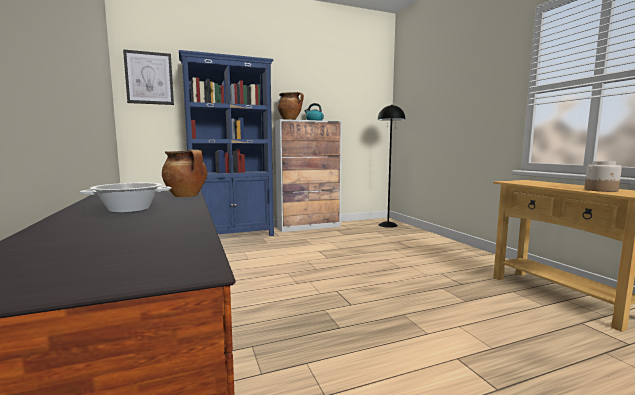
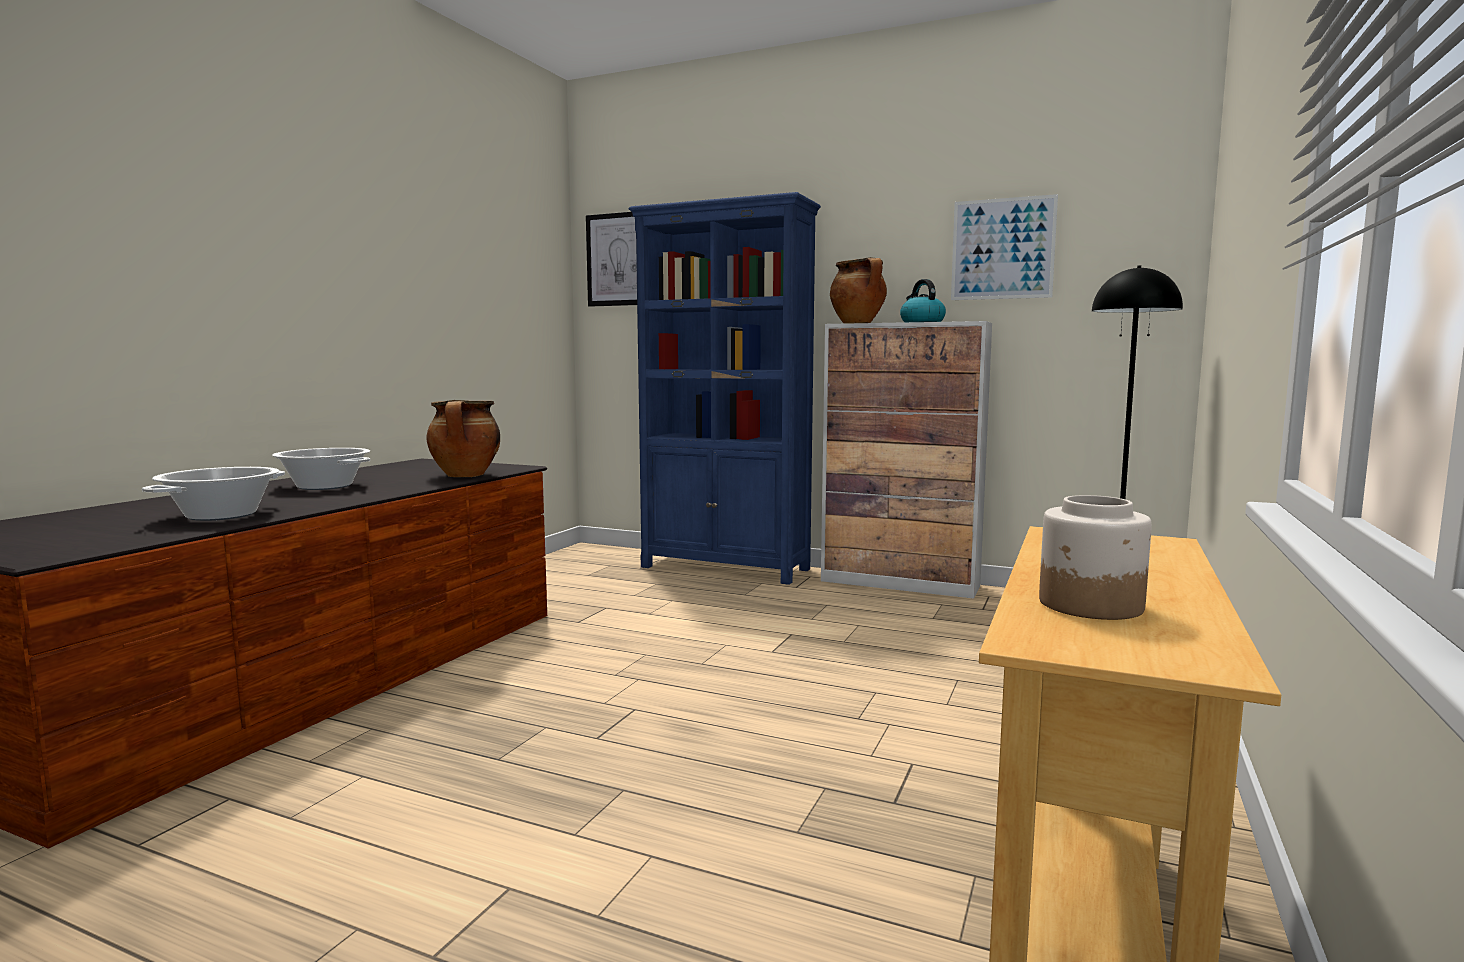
camera: 45 degrees right, 0 degrees up
(165, 229) = (221, 515): none -> cooking pot
(335, 94) = (1002, 249): none -> picture

